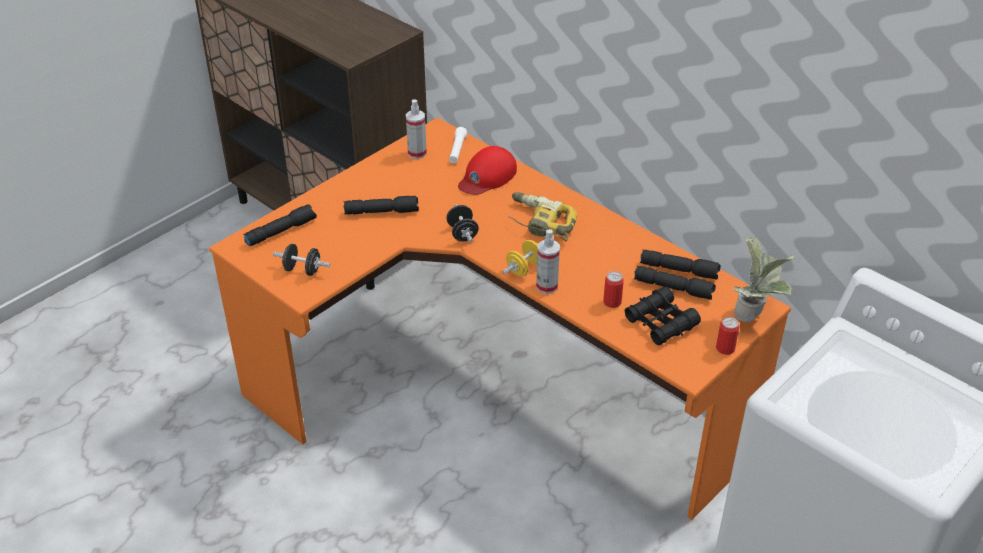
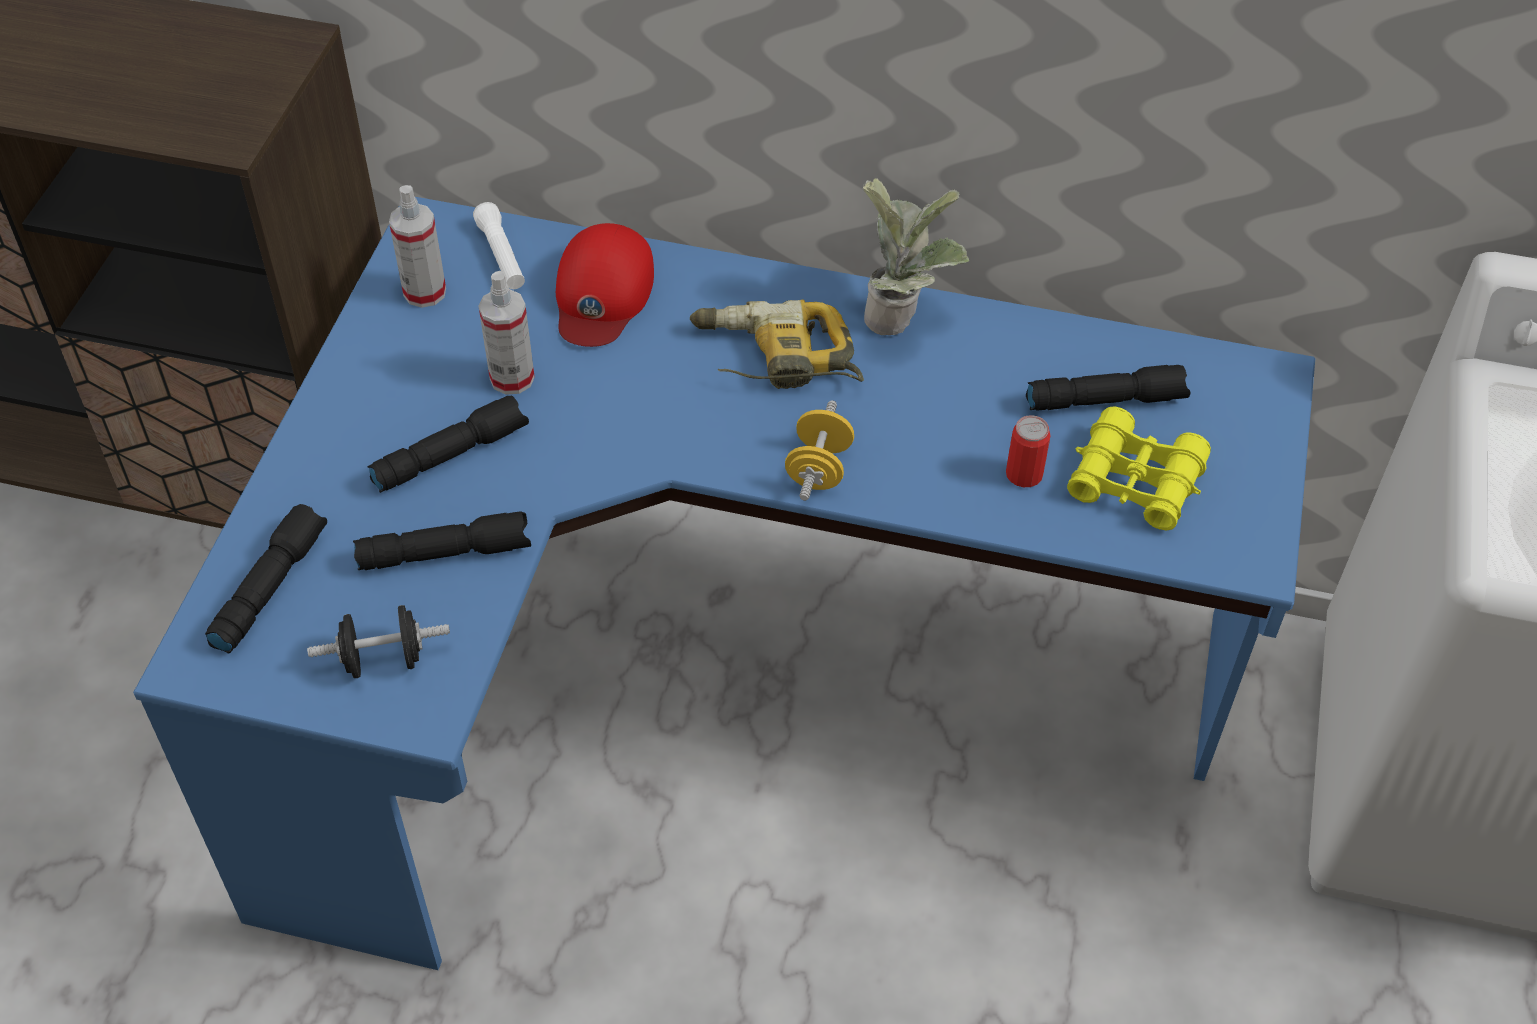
camera: 30 degrees left, 10 degrees up
(462, 233) = (647, 440): black dumbbell -> none
(492, 387) = (716, 684): orange desk -> blue desk
(547, 286) = (886, 490): spray bottle -> spray bottle (512, 378)
(660, 323) = (1135, 481): black binoculars -> yellow binoculars
(680, 270) = (1088, 357): black flashlight -> black flashlight (446, 552)
(725, 348) = (1274, 486): can -> none
(754, 316) = (1273, 400): potted plant -> potted plant (902, 318)

